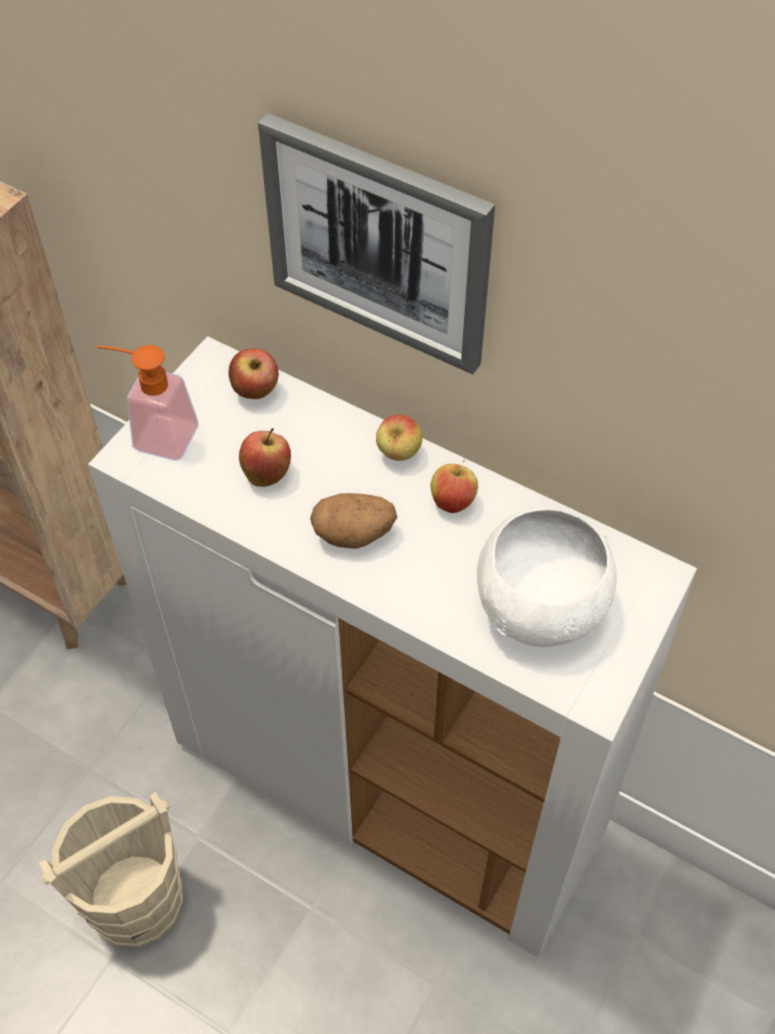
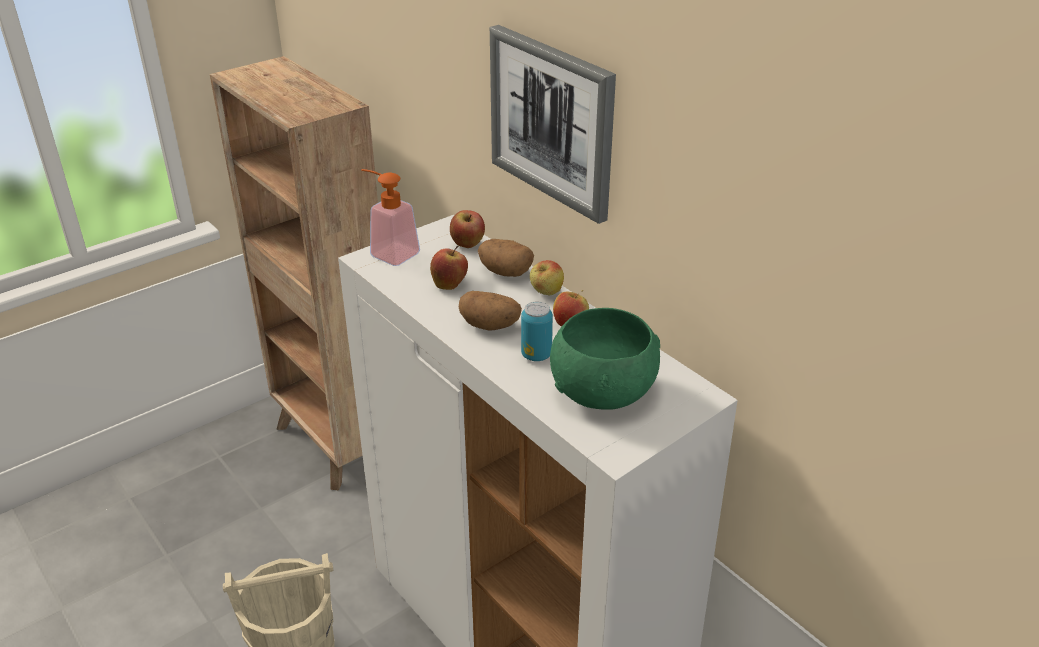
camera: 20 degrees right, 20 degrees down
(329, 430) = (505, 272): none -> potato
(434, 567) = (536, 355): none -> can
(540, 604) = (603, 391): white bowl -> green bowl

